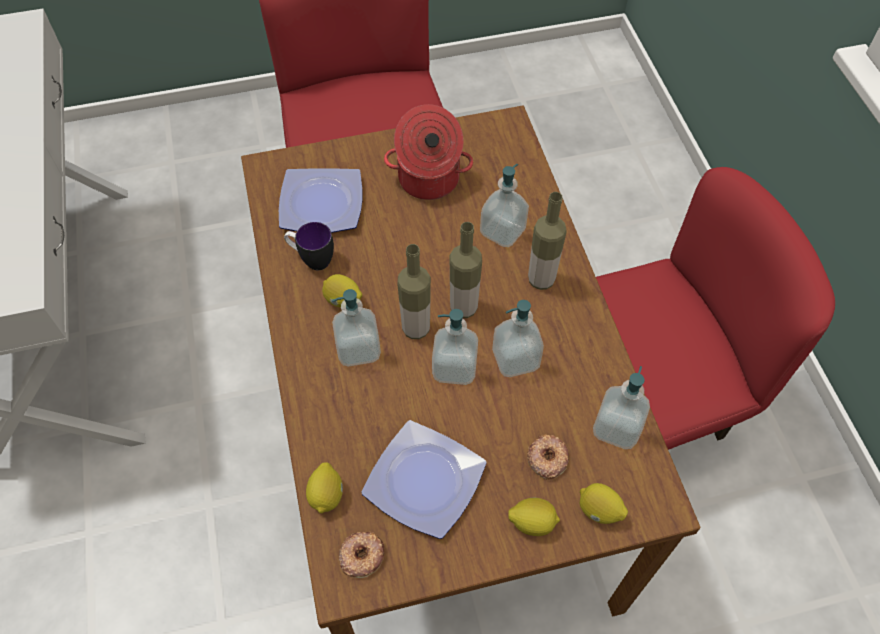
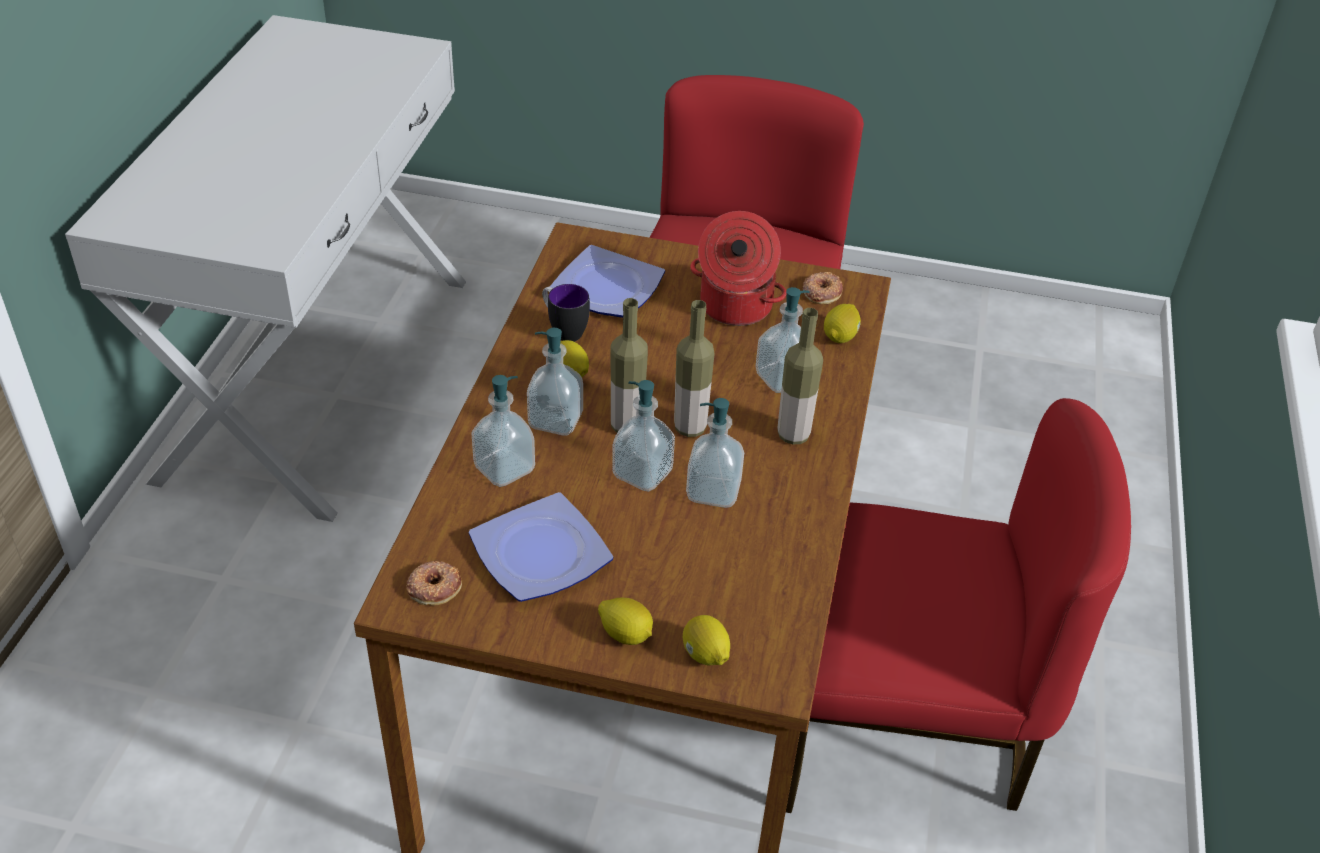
camera: 25 degrees right, 15 degrees down
(327, 495) = (436, 525): lemon -> lemon (840, 336)
(547, 458) = (683, 588): donut -> donut (821, 292)
(616, 428) = (779, 594): soap dispenser -> soap dispenser (504, 469)

